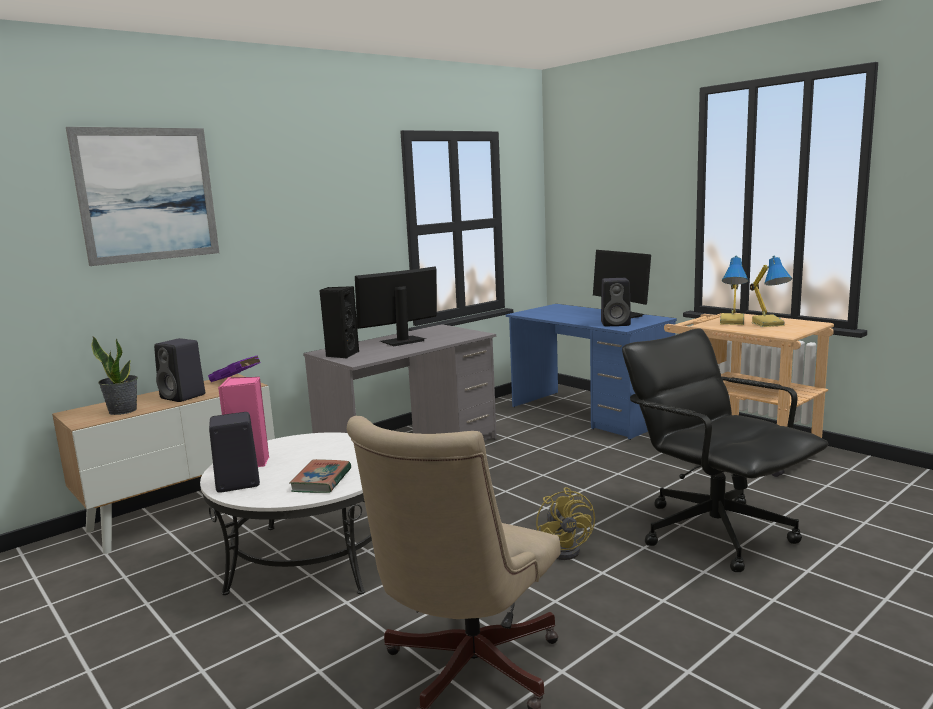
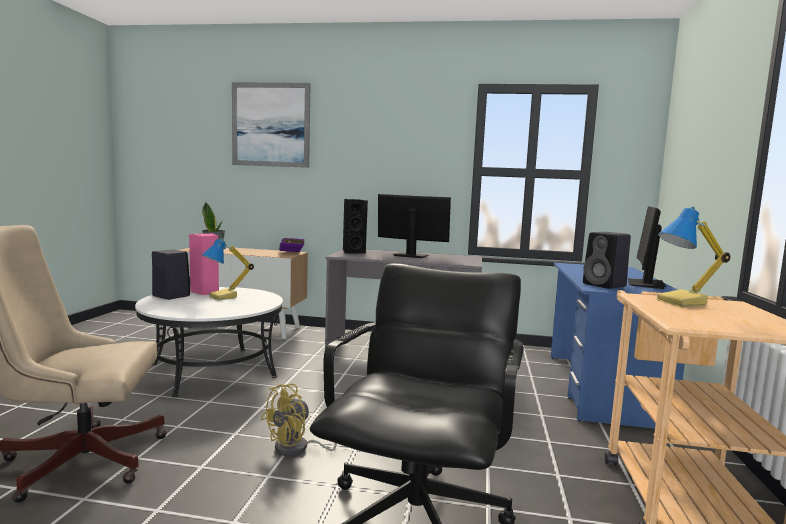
camera: 50 degrees right, 5 degrees down
(184, 396) = (249, 252): black speaker -> none
(321, 480) = (187, 308): book -> none
(768, 324) = (721, 315): table lamp -> table lamp (224, 297)

